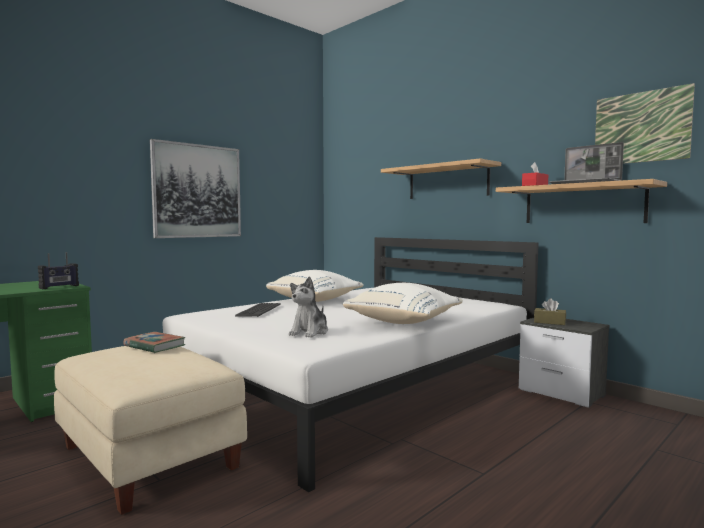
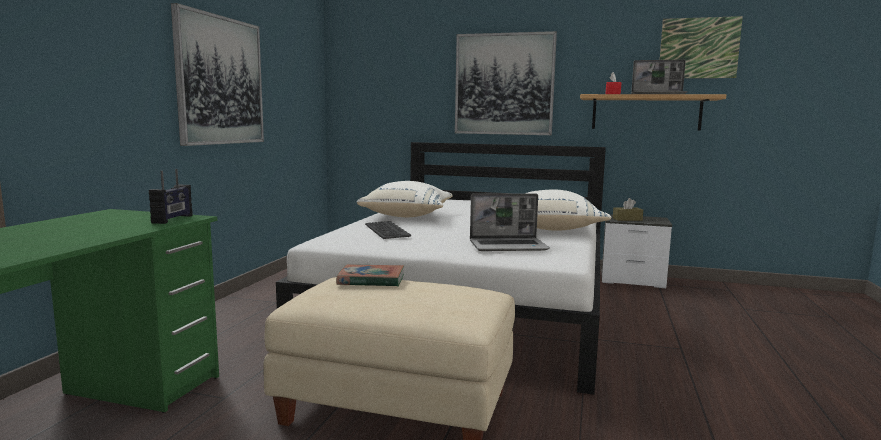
camera: 30 degrees left, 5 degrees up
(310, 332) = (509, 246): plush toy -> laptop
(447, 182) = (504, 84): shelf -> picture

